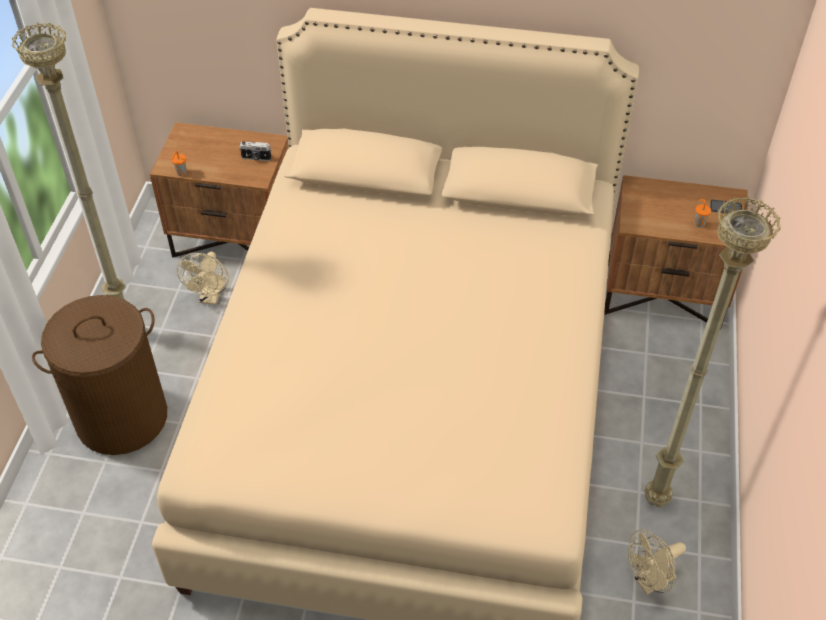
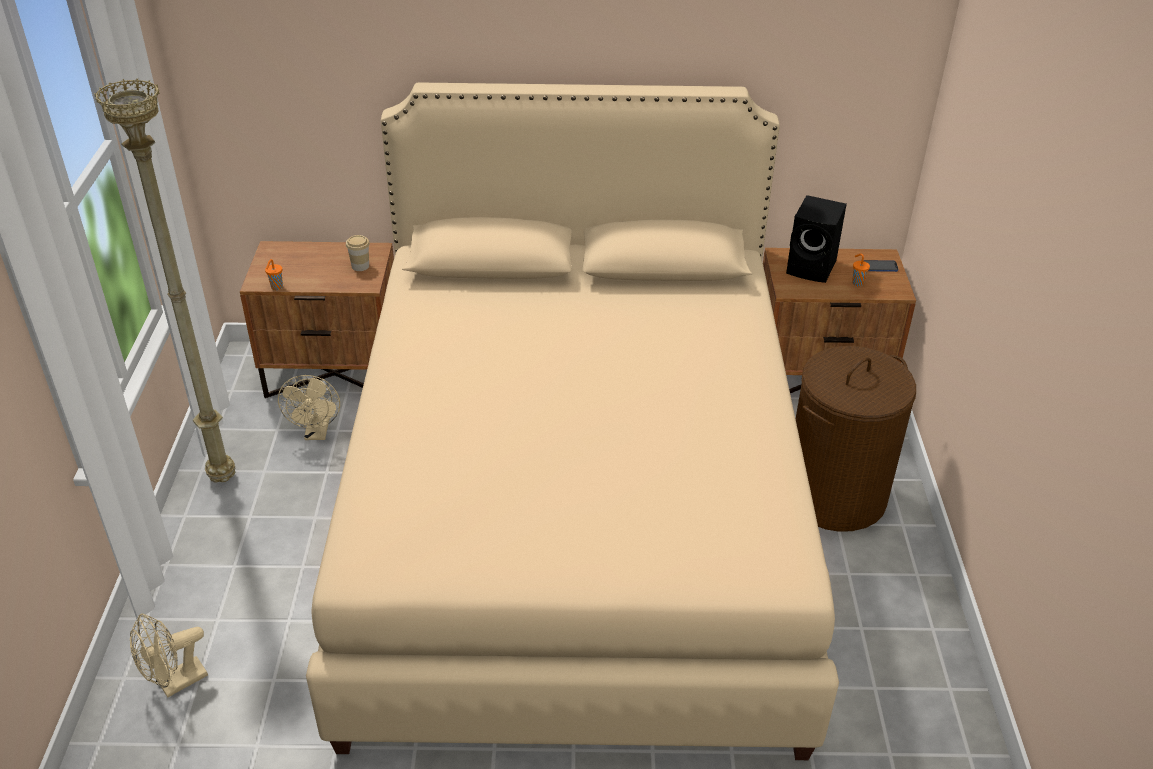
camera: 10 degrees left, 10 degrees down
(122, 417) = (231, 569): brown laundry basket -> brown laundry basket (834, 495)
(256, 158) = (360, 266): camera -> cup
(649, 582) = (886, 665): beige fan -> beige fan (175, 683)
(658, 500) = (872, 579): beige floor lamp -> none
(662, 202) = (813, 268): none -> black speaker

